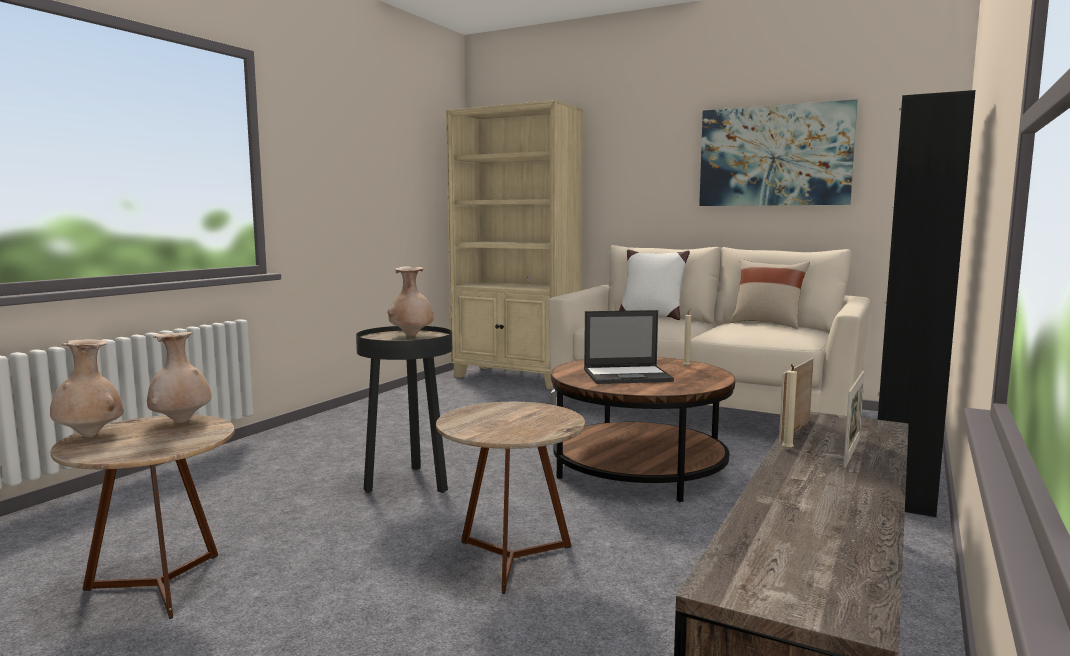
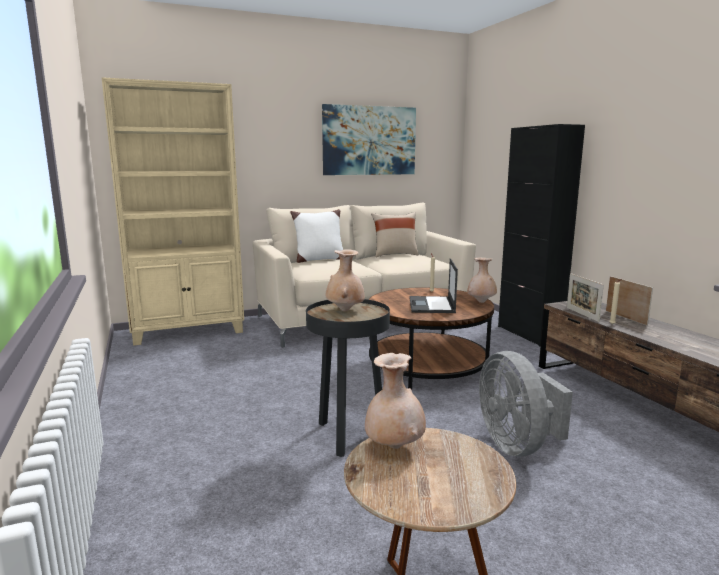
camera: 50 degrees left, 5 degrees up
(90, 436) = (394, 497): beige vase -> beige vase (481, 302)
(511, 559) = (517, 445): brown side table -> grey fan
(628, 375) = (432, 305): laptop -> laptop turned 150 degrees clockwise

